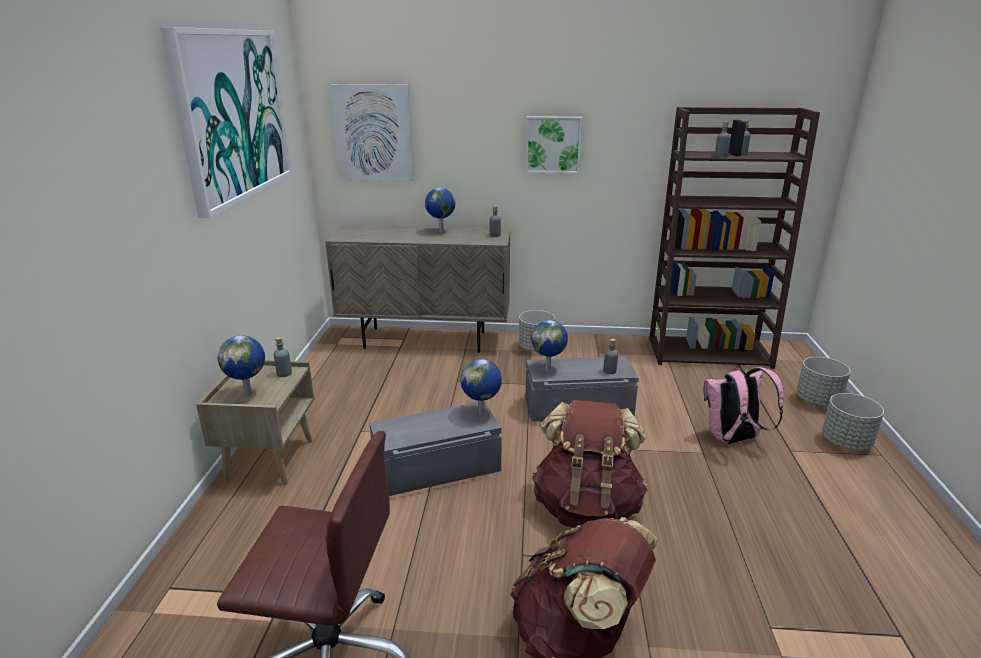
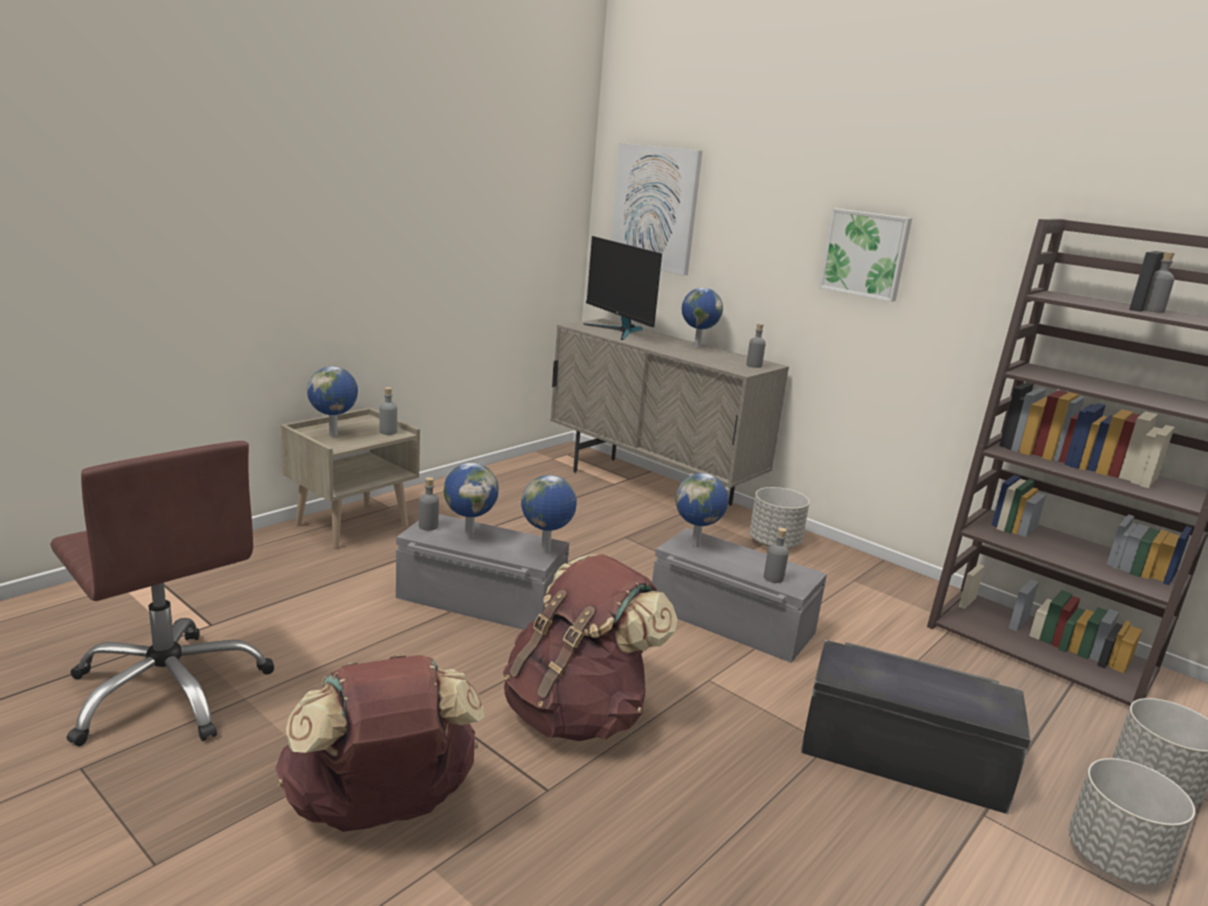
camera: 35 degrees right, 5 degrees down
(234, 115) = (448, 148): picture -> none
(374, 233) = (619, 331): none -> monitor
(424, 427) = (469, 537): none -> globe
(720, 156) = (1100, 305): grey bottle -> grey bottle (428, 526)
(732, 439) = (902, 754): pink backpack -> black storage box

